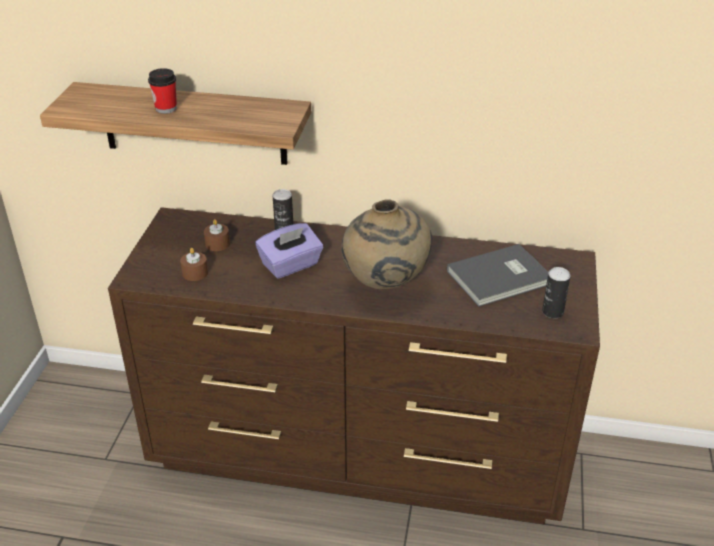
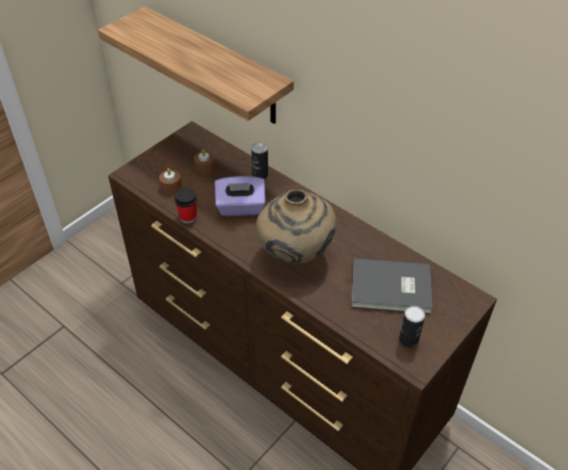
camera: 30 degrees right, 10 degrees up
(166, 108) = (182, 52): cup -> cup (188, 217)

